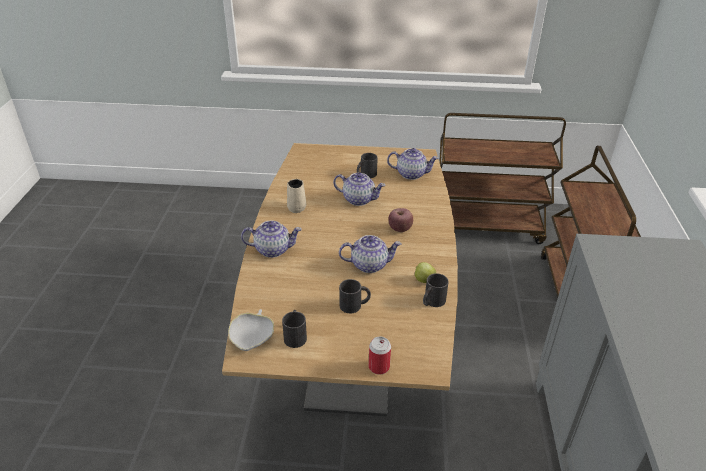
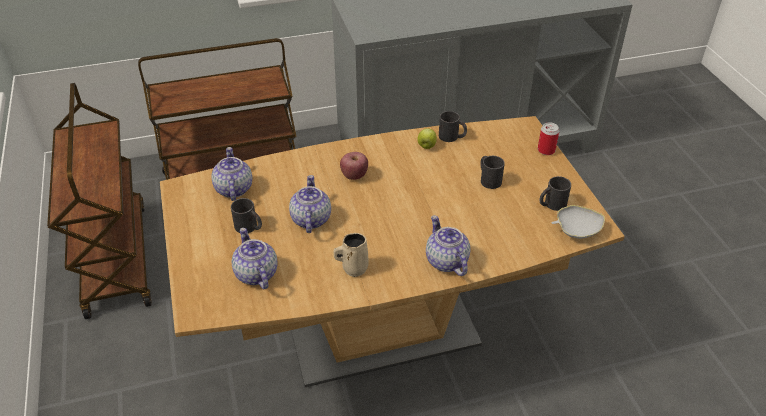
camera: 110 degrees left, 5 degrees up
(369, 264) = (426, 183): teapot -> teapot (255, 274)

